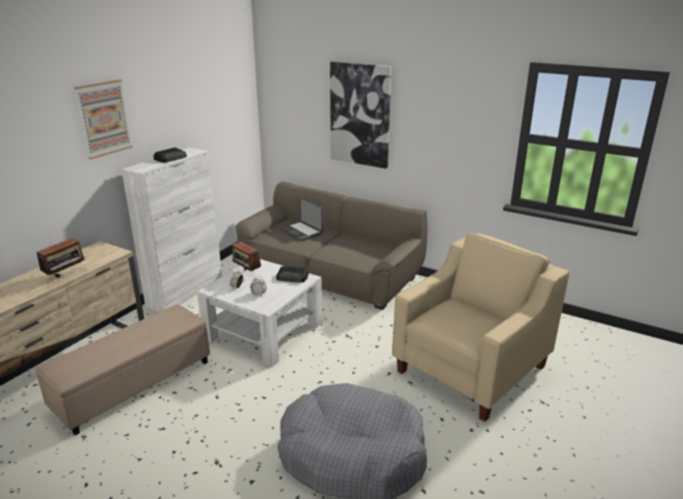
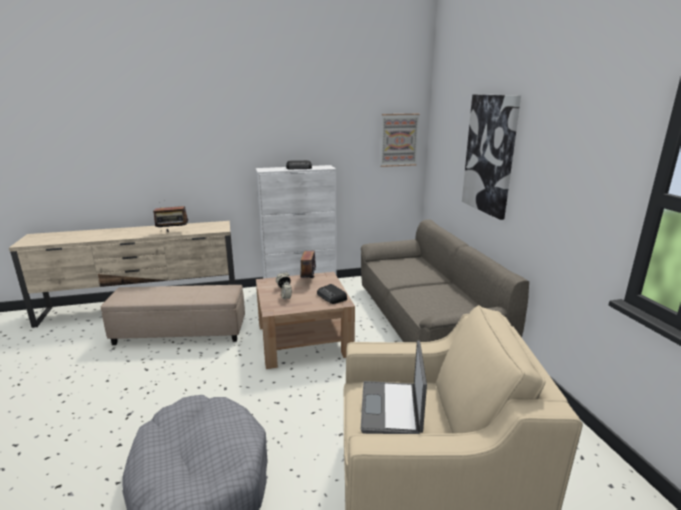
camera: 45 degrees right, 5 degrees down
(104, 118) = (248, 125): picture -> picture (399, 140)
(264, 331) = (303, 339): white coffee table -> brown coffee table
(302, 232) = (414, 269): laptop -> laptop (392, 409)

